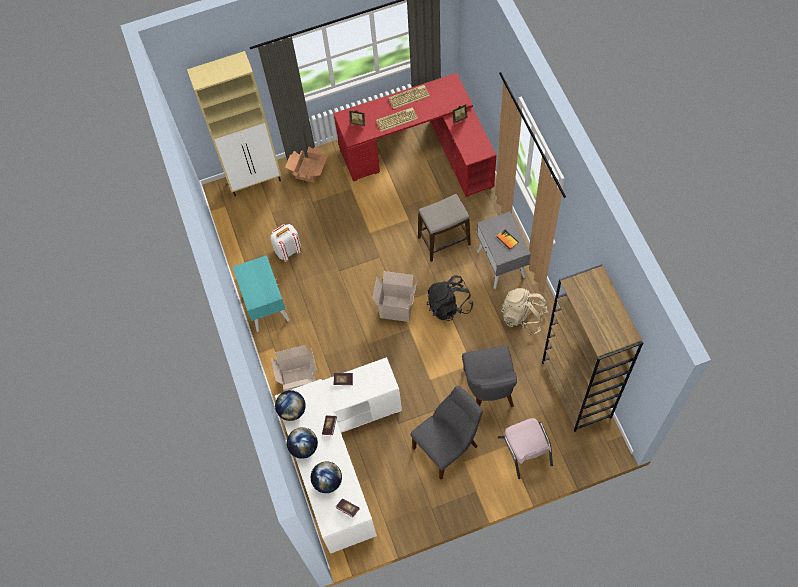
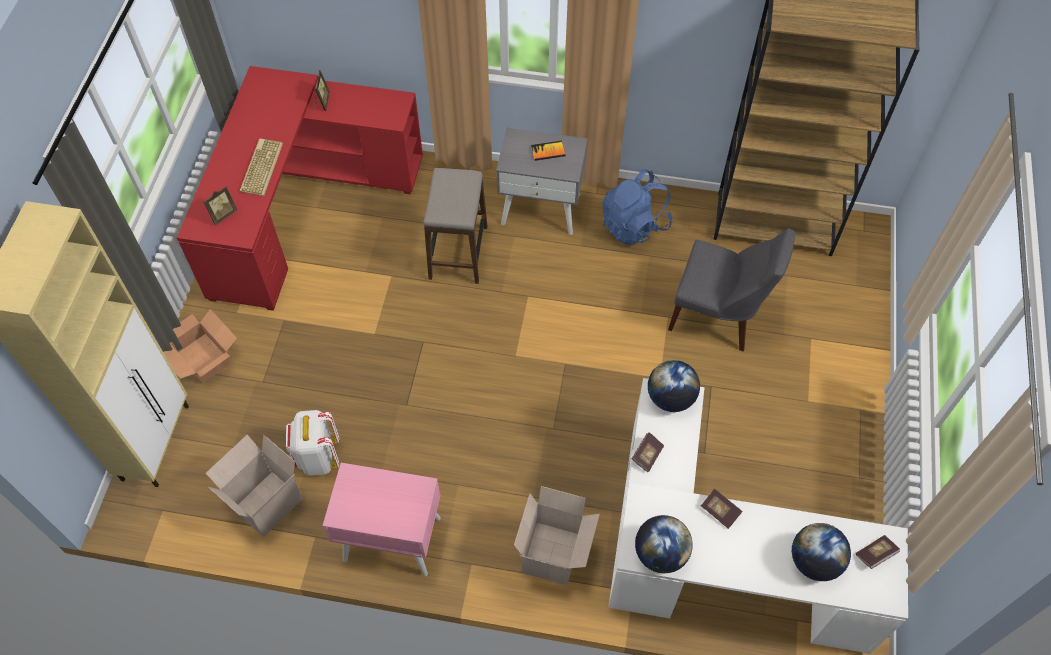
camera: 65 degrees left, 5 degrees down
(266, 306) = (391, 539): turquoise nightstand -> pink nightstand
(304, 447) = (736, 568): globe -> globe (670, 398)
(397, 307) = (520, 360): cardboard box -> cardboard box (267, 501)
(409, 96) = (237, 135): keyboard -> none
(448, 446) = (773, 408): grey chair -> none
(449, 305) = (561, 297): black backpack -> none
(523, 316) = (634, 225): beige backpack -> blue backpack
(525, 451) = (830, 322): pink chair -> none

